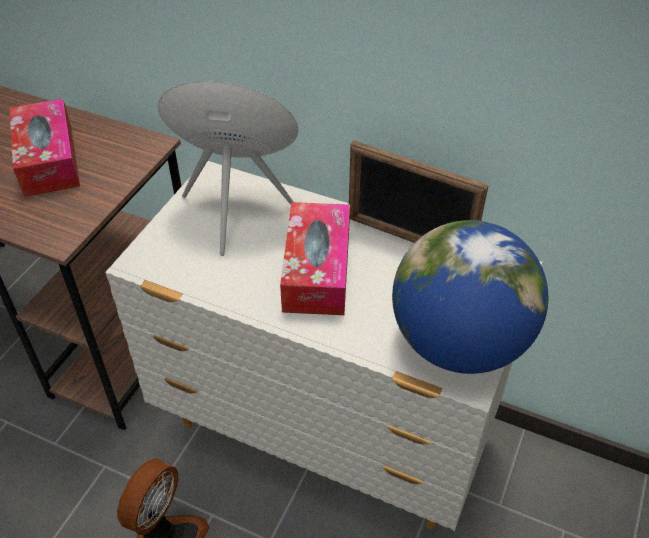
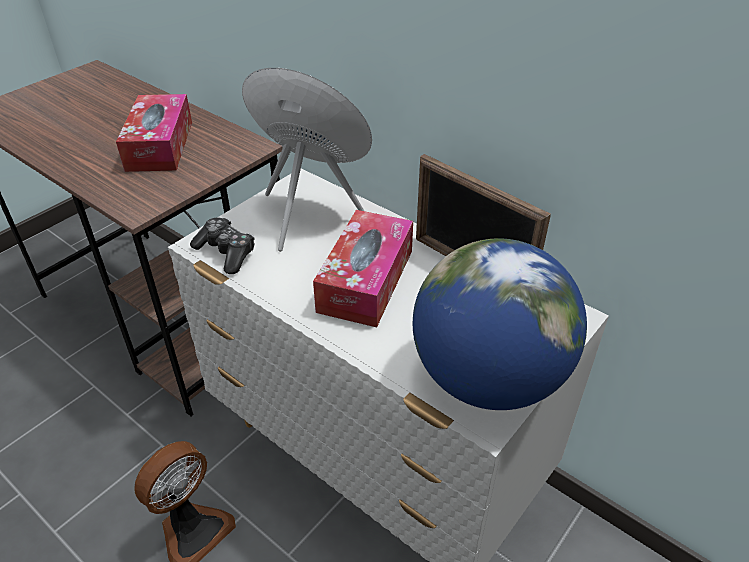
camera: 15 degrees right, 5 degrees down
(169, 267) = (226, 252): none -> game controller

